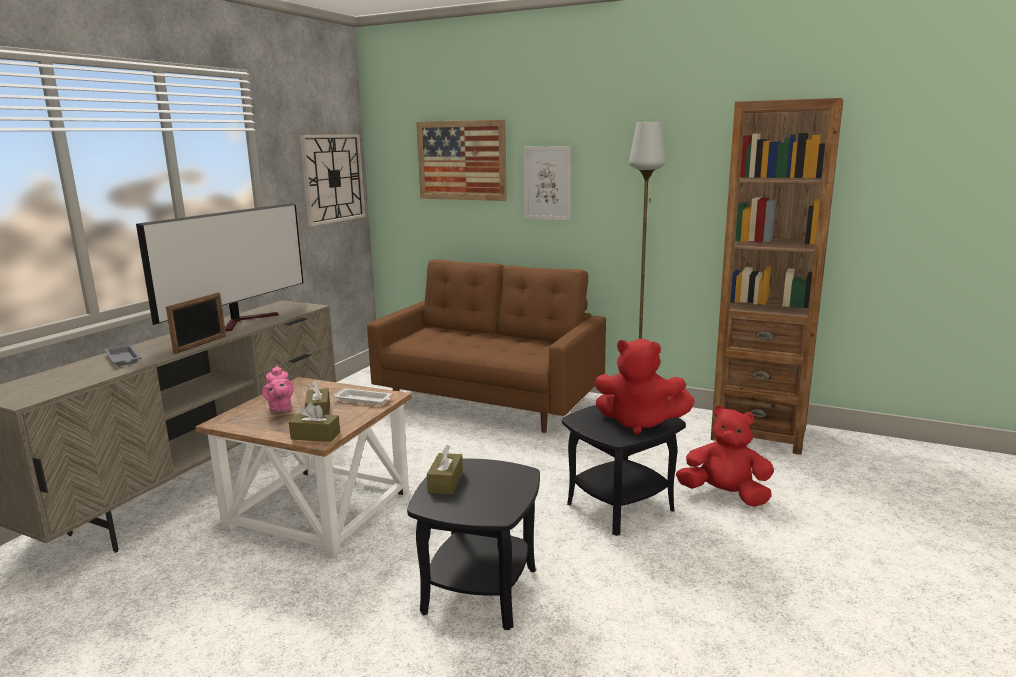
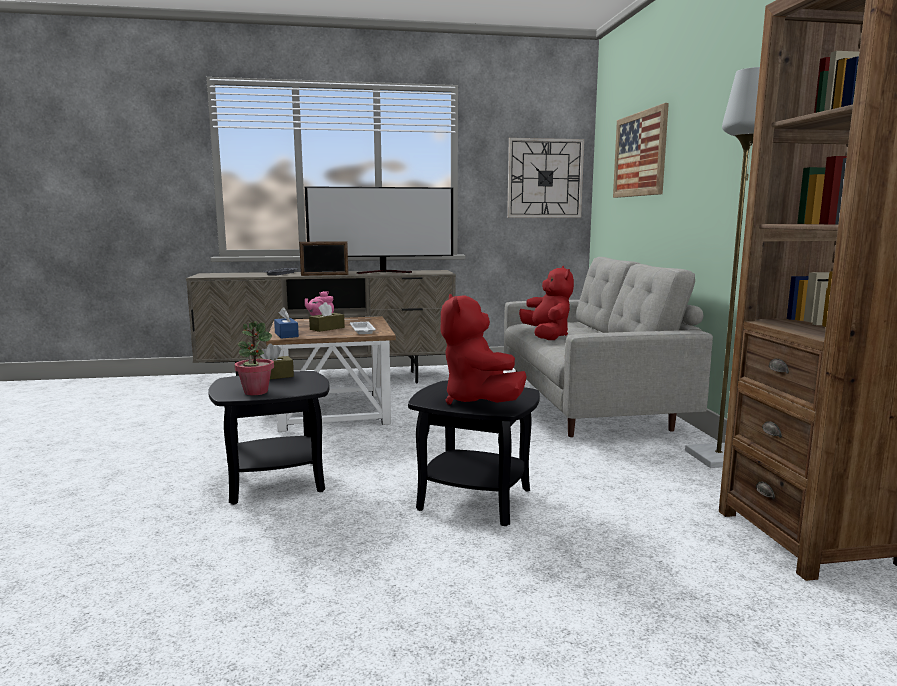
camera: 55 degrees right, 5 degrees down
(315, 436) = (286, 335): brown tissue box -> blue tissue box
(490, 401) = (588, 405): brown sofa -> grey sofa
(500, 500) = (256, 392): none -> potted plant
(547, 183) = (690, 170): picture -> none
(725, 495) = (586, 547): red plush toy -> red plush toy (547, 336)

